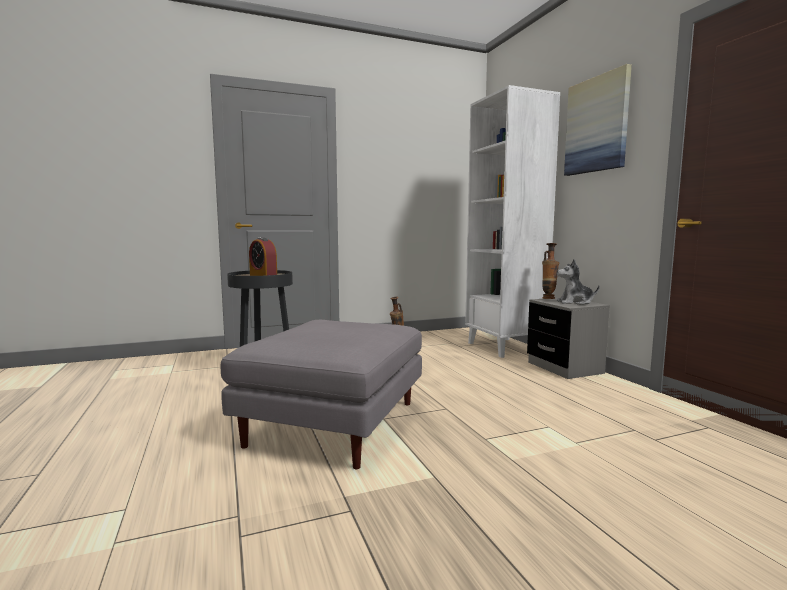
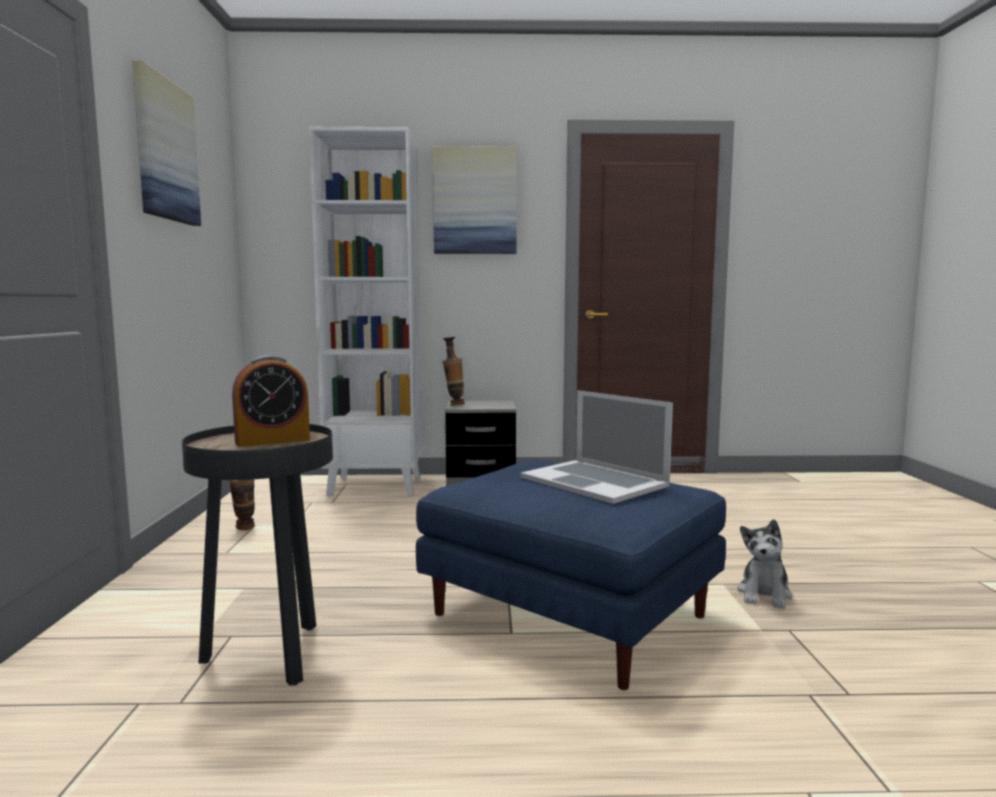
camera: 70 degrees left, 0 degrees up
(333, 334) = (594, 481): none -> laptop
(334, 424) = (573, 615): grey ottoman -> blue ottoman
(397, 140) = (165, 150): none -> picture
(575, 302) = (488, 403): plush toy -> plush toy (764, 594)

